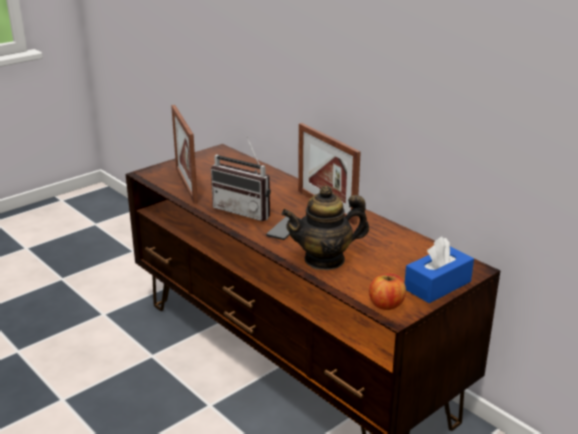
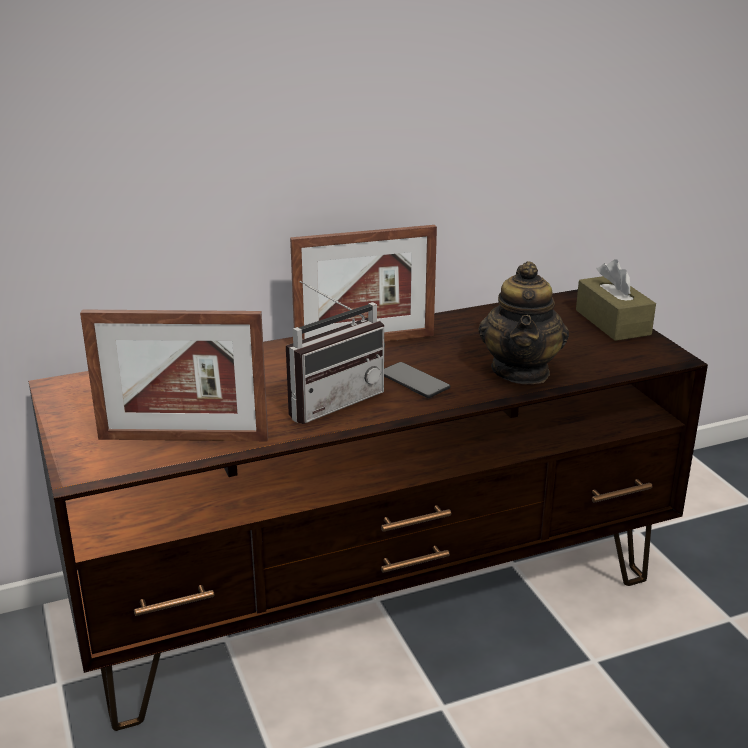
camera: 70 degrees left, 0 degrees up
(386, 304) = (647, 357): apple -> none
(437, 285) = (612, 322): blue tissue box -> brown tissue box

